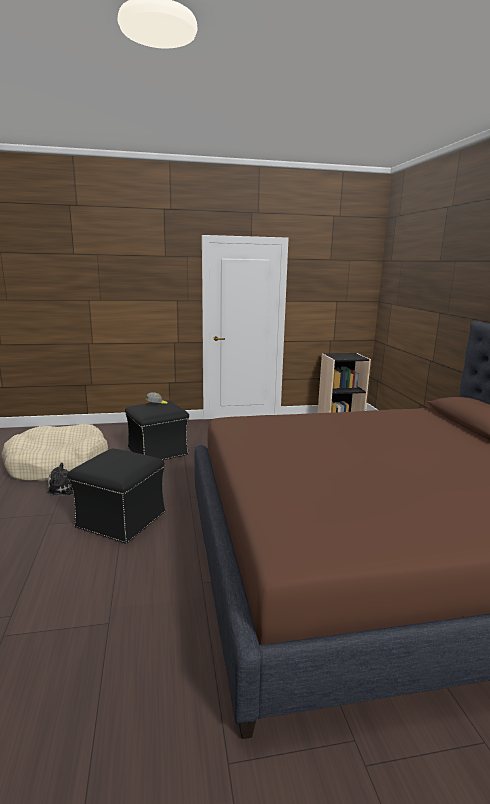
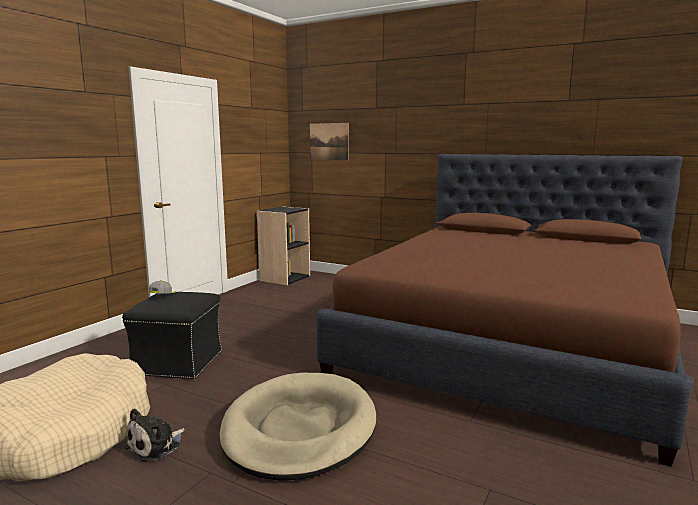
camera: 50 degrees left, 5 degrees down
(120, 519) = (299, 429): black ottoman -> beige dog bed
(402, 294) = (329, 141): none -> picture

